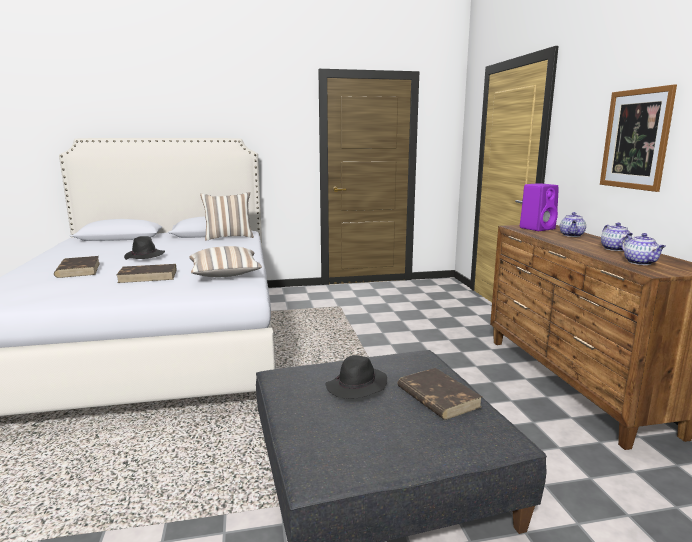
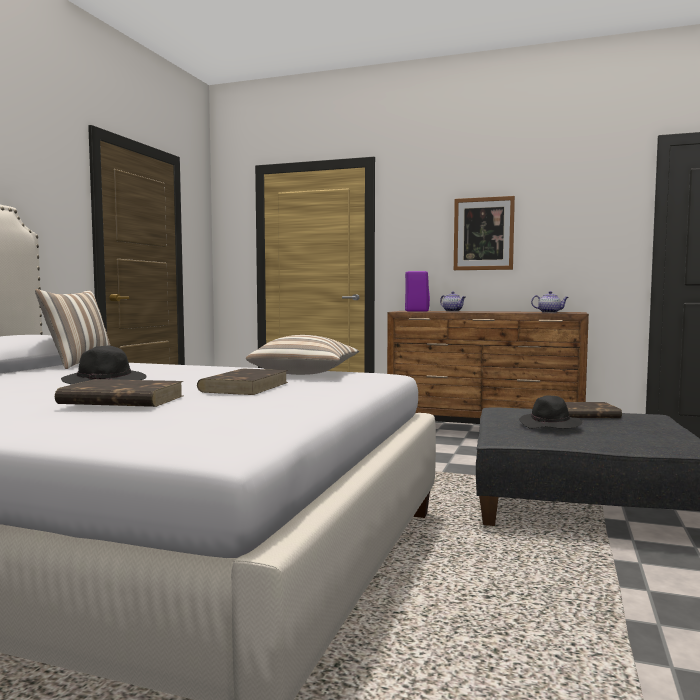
camera: 60 degrees left, 10 degrees down
(615, 249) = (507, 311): teapot -> none

